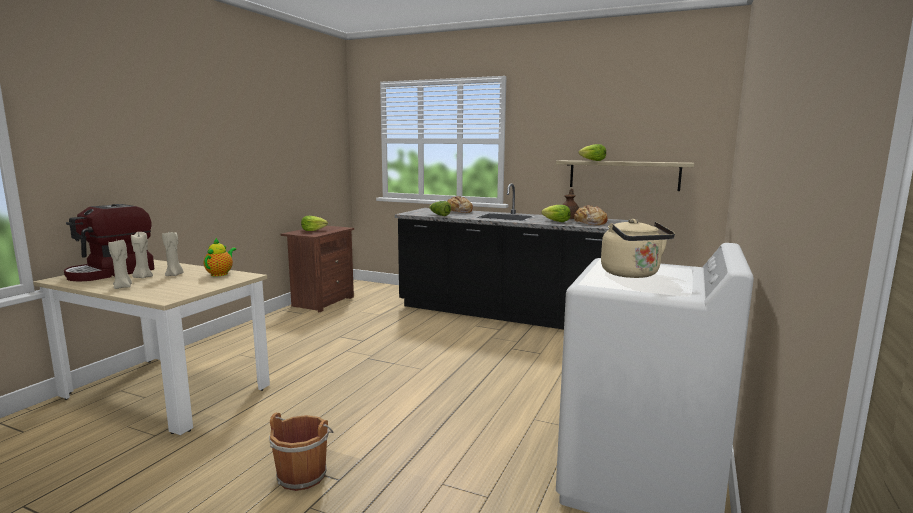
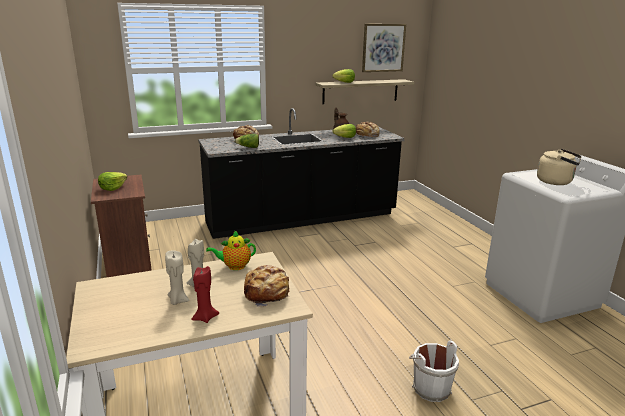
camera: 45 degrees left, 10 degrees up
(111, 272) = (119, 312): coffee machine -> none
(123, 287) = (205, 317): beige candle -> red candle
(184, 289) = (267, 293): none -> bread
(220, 274) = (234, 266): teapot -> teapot turned 75 degrees counterclockwise
(303, 474) = (430, 388): brown bucket -> white bucket
(659, 119) = (383, 48): none -> picture

